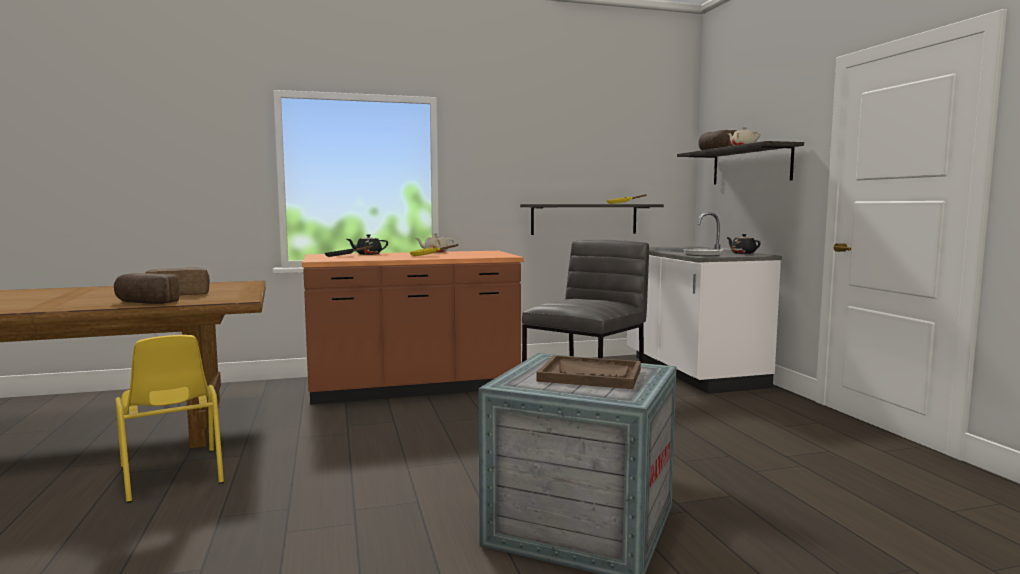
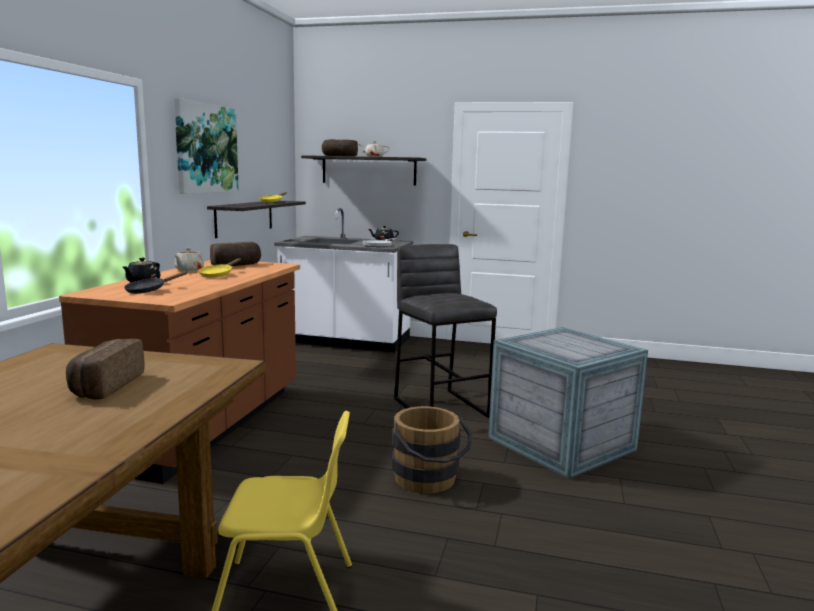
camera: 60 degrees left, 5 degrees up
(145, 303) = (158, 404): bread -> bread (237, 265)
(396, 477) = (428, 481): none -> brown bucket
(523, 151) = (206, 148): none -> picture
(590, 375) = (569, 343): brown tray -> none

